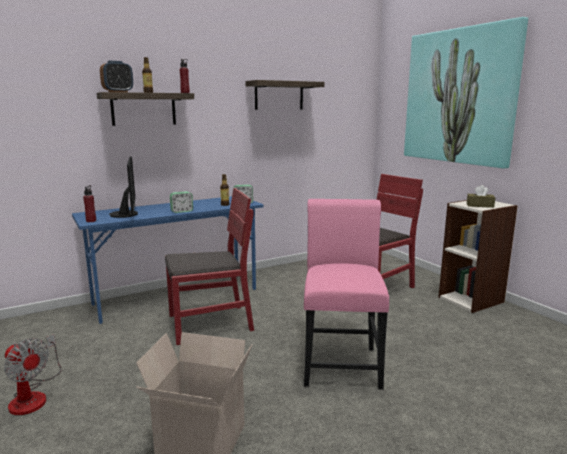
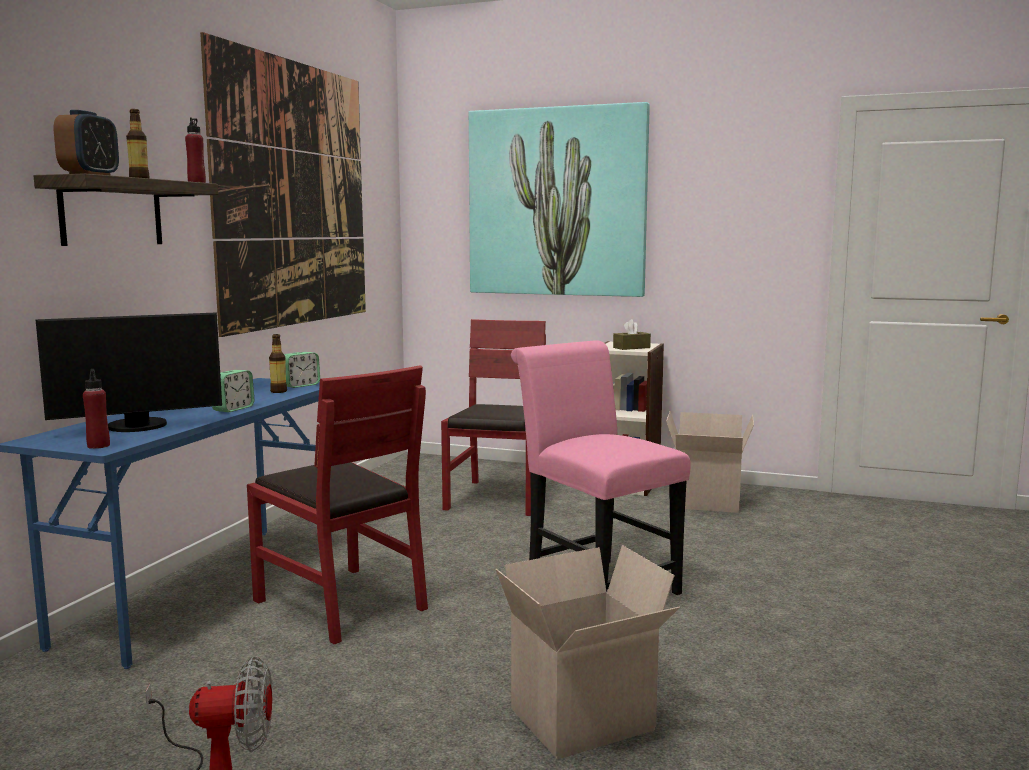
camera: 40 degrees left, 5 degrees down
(127, 214) = (138, 427): monitor -> monitor turned 120 degrees clockwise
(210, 323) = (341, 603): red chair -> red chair turned 105 degrees clockwise
(279, 95) = (295, 195): shelf -> picture
(509, 331) = (705, 503): none -> cardboard box

